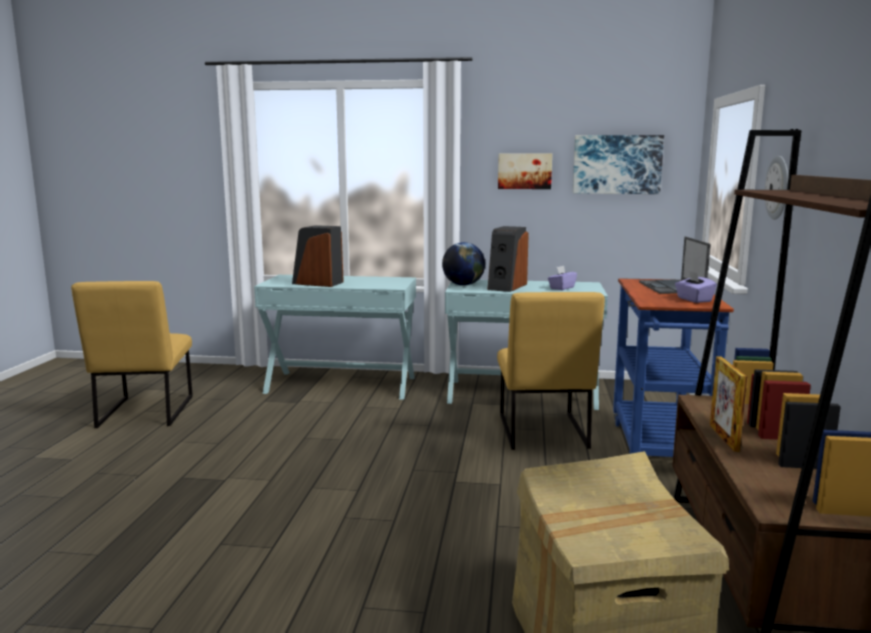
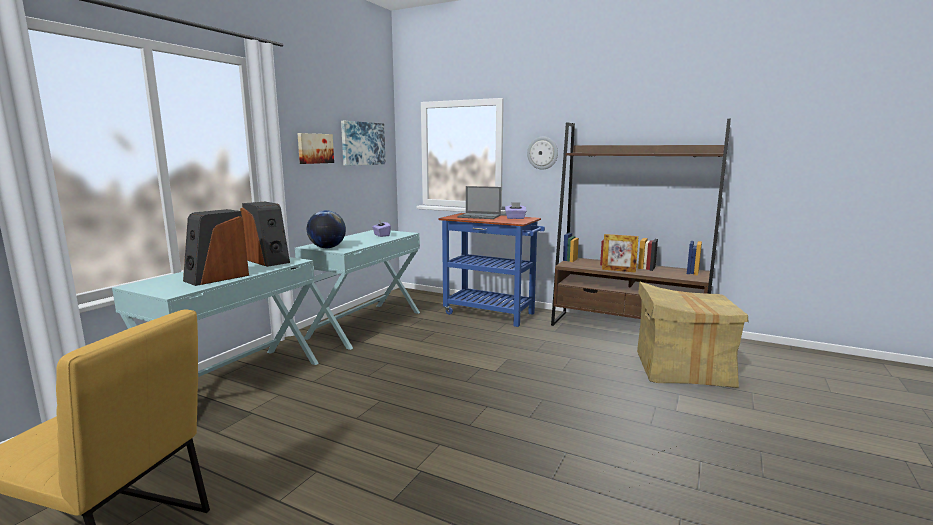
camera: 70 degrees left, 0 degrees up
(506, 286) = (354, 242): speaker -> speaker (268, 261)
(542, 432) = (439, 333): yellow chair -> none

